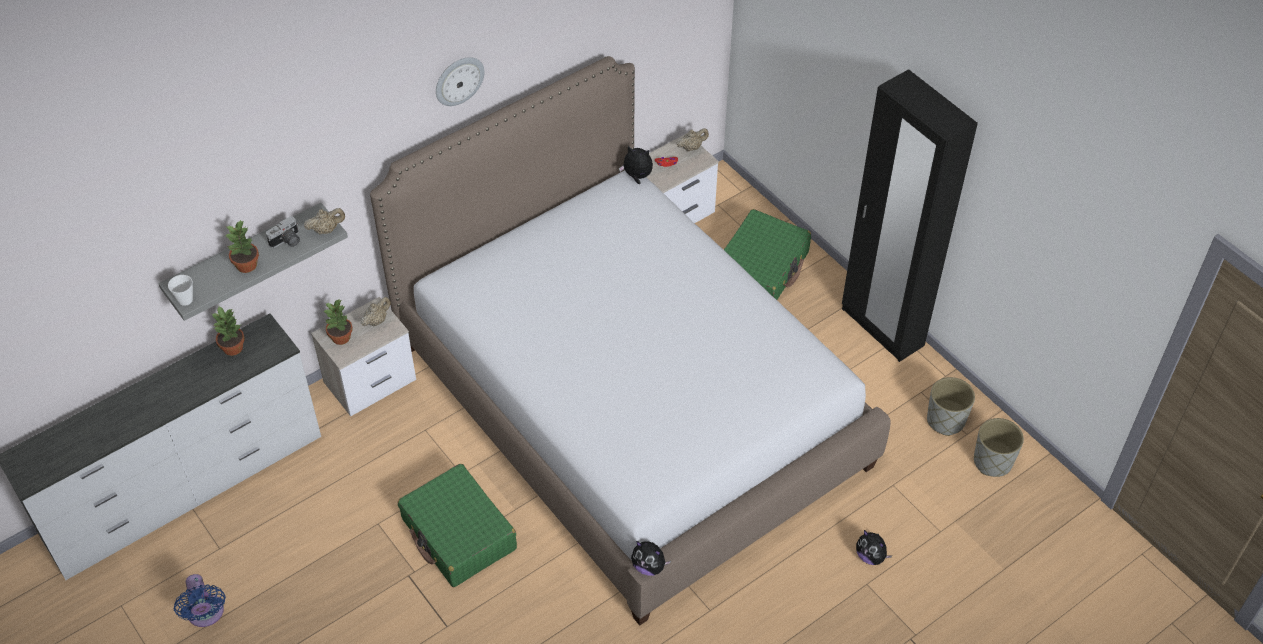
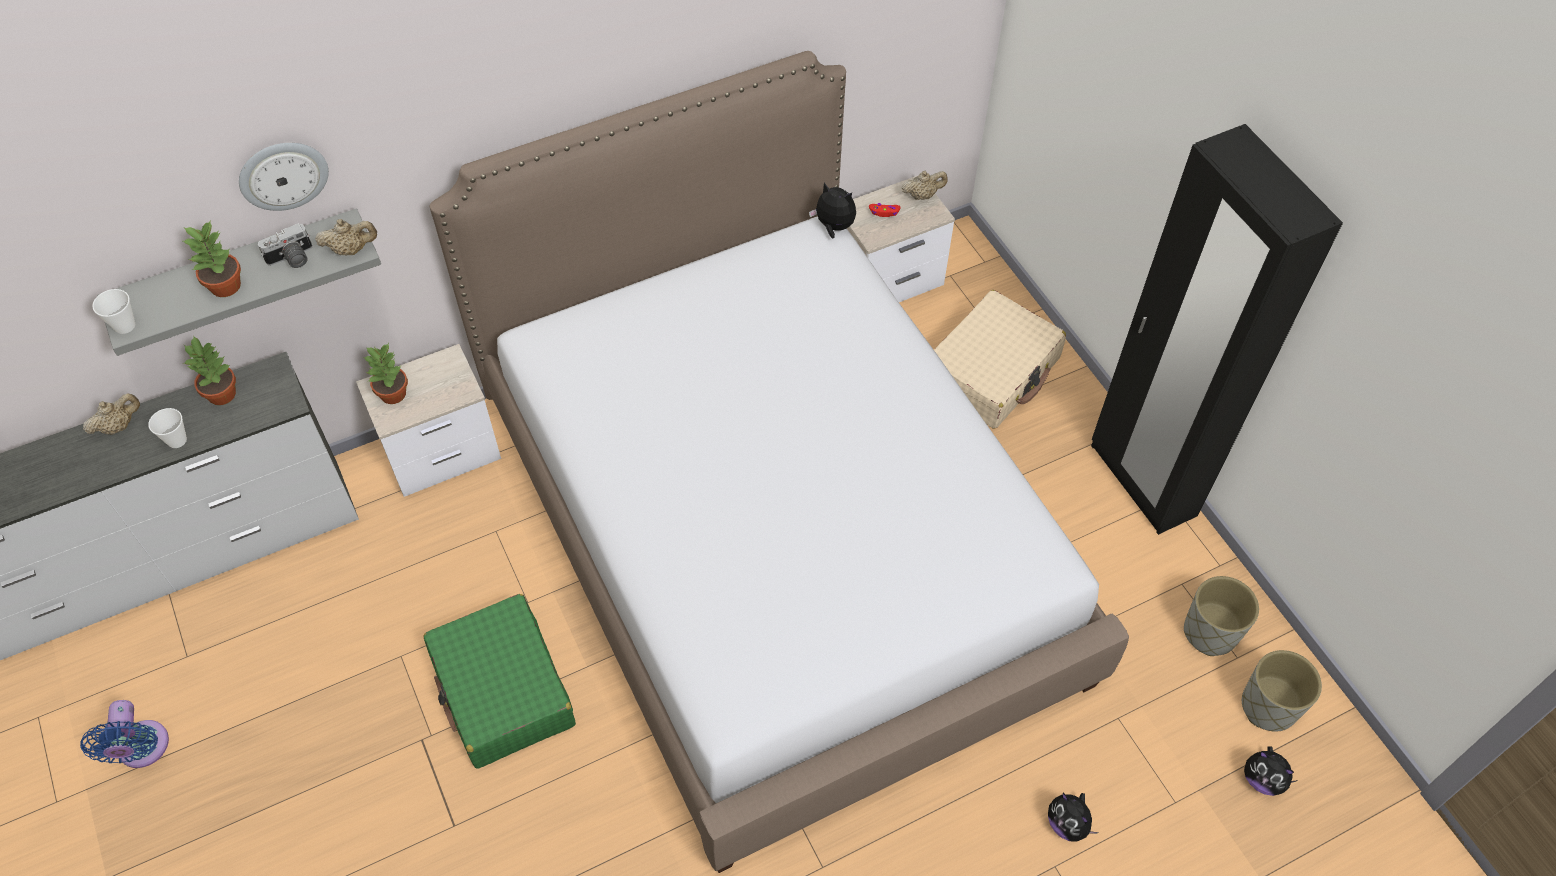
camera: 10 degrees right, 5 degrees up
(210, 382) = (177, 440): none -> cup
(376, 321) = (446, 377): beige teapot -> beige teapot (119, 426)
(459, 80) = (573, 56): wall clock -> wall clock (283, 175)
(649, 566) = (731, 812): plush toy -> plush toy (1262, 779)
(761, 268) = (991, 371): green suitcase -> beige suitcase

